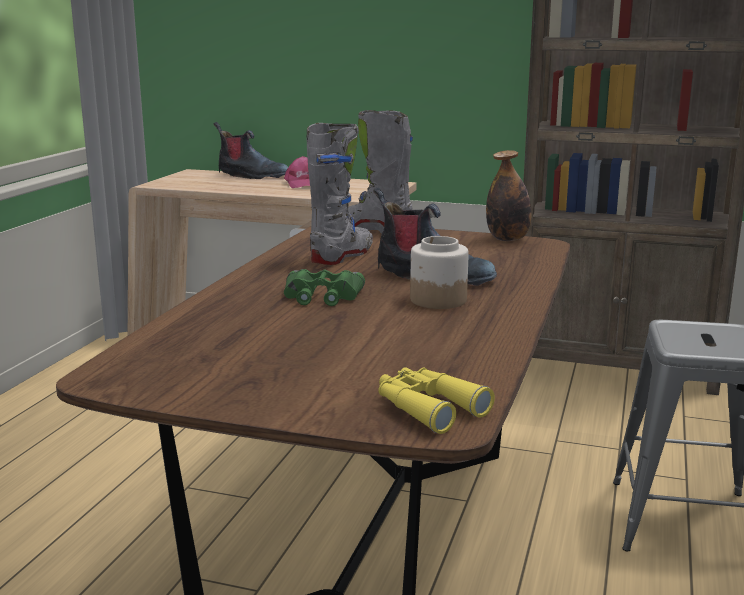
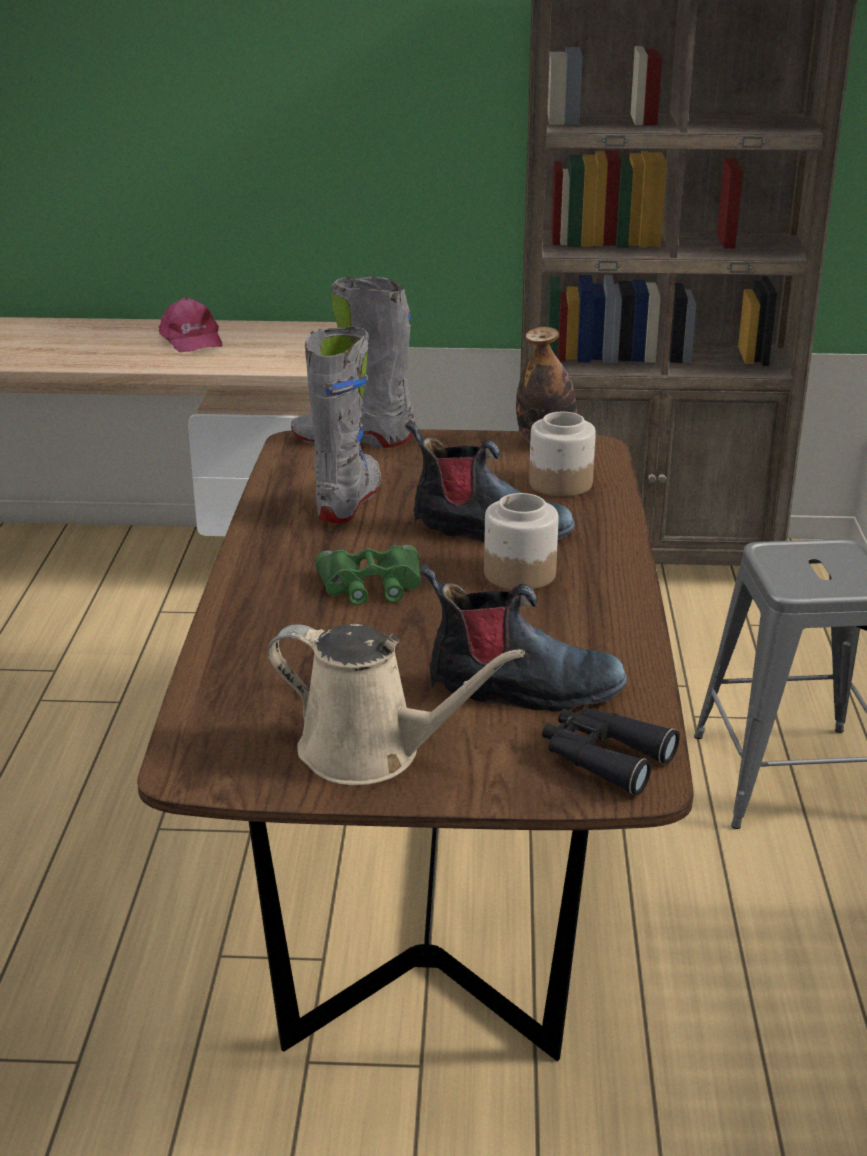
camera: 15 degrees left, 10 degrees up
(242, 383) = (371, 752): none -> beige watering can
(251, 176) = (99, 327): boot -> boot (522, 690)
(427, 408) = (603, 758): yellow binoculars -> black binoculars
(504, 259) = (560, 484): none -> jar

